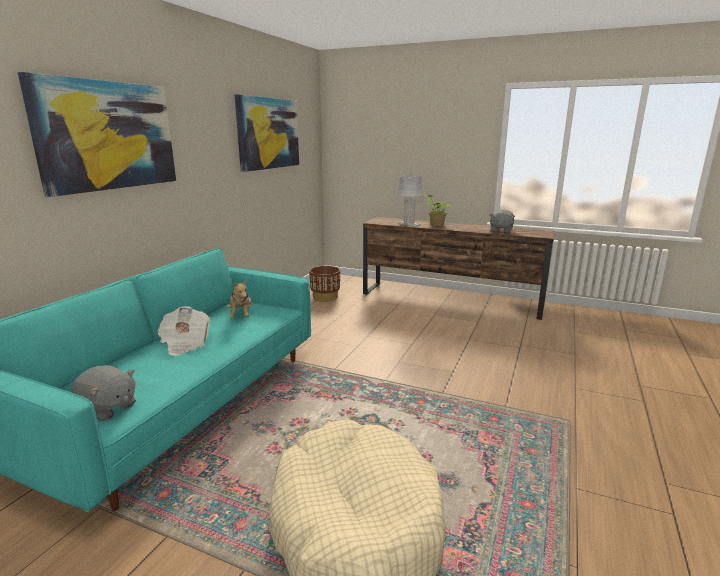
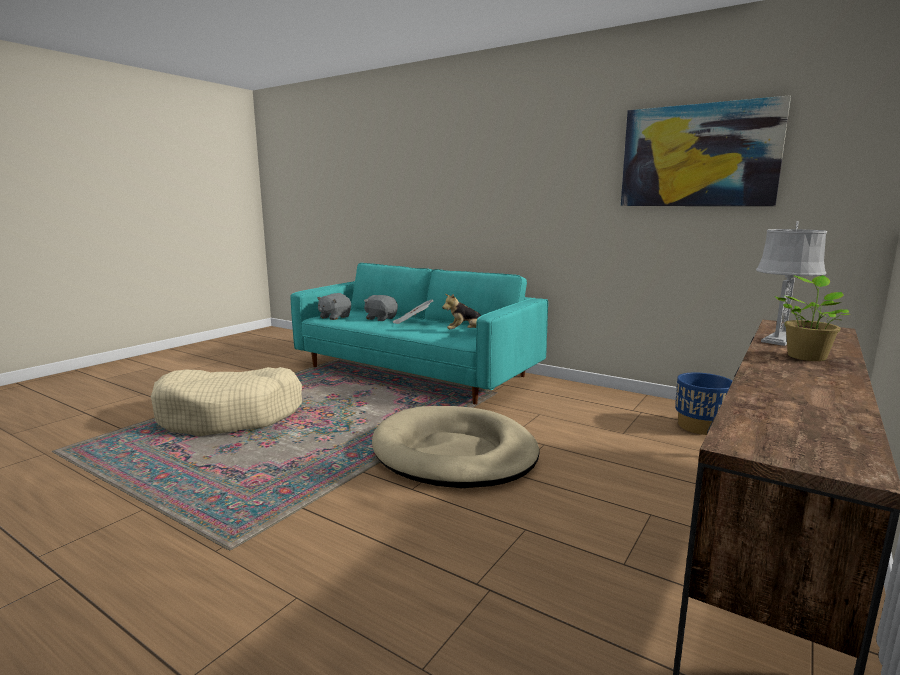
camera: 100 degrees right, 5 degrees down
(108, 136) = (469, 166): picture -> none
(325, 297) = (700, 427): brown planter -> blue planter
(394, 362) = (454, 453): none -> beige dog bed
(500, 231) = (774, 401): grey plush toy -> grey plush toy (381, 318)

